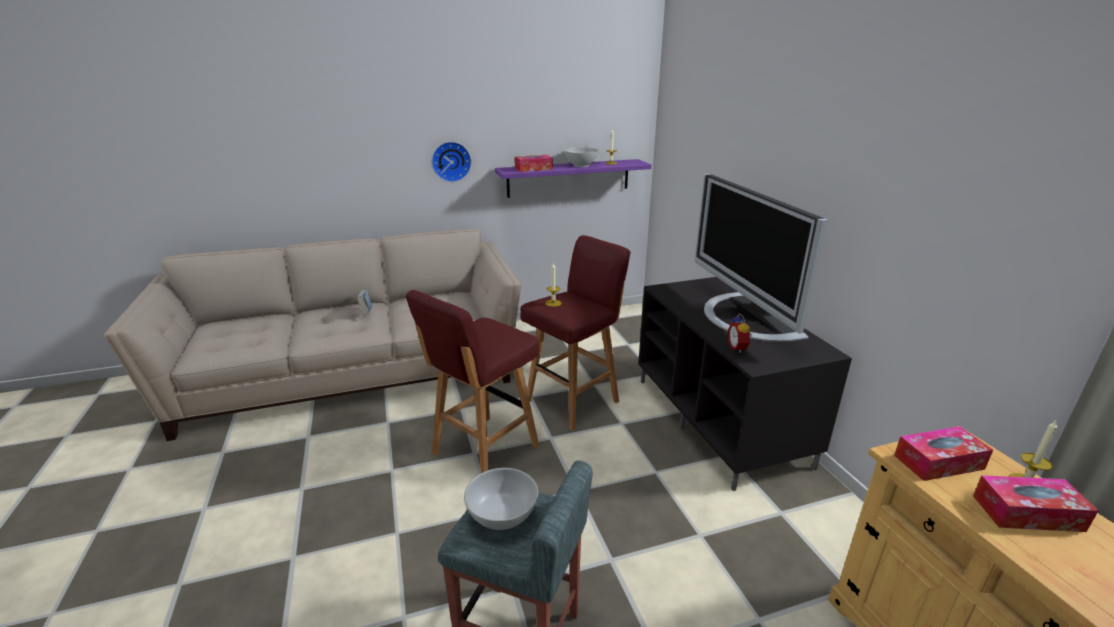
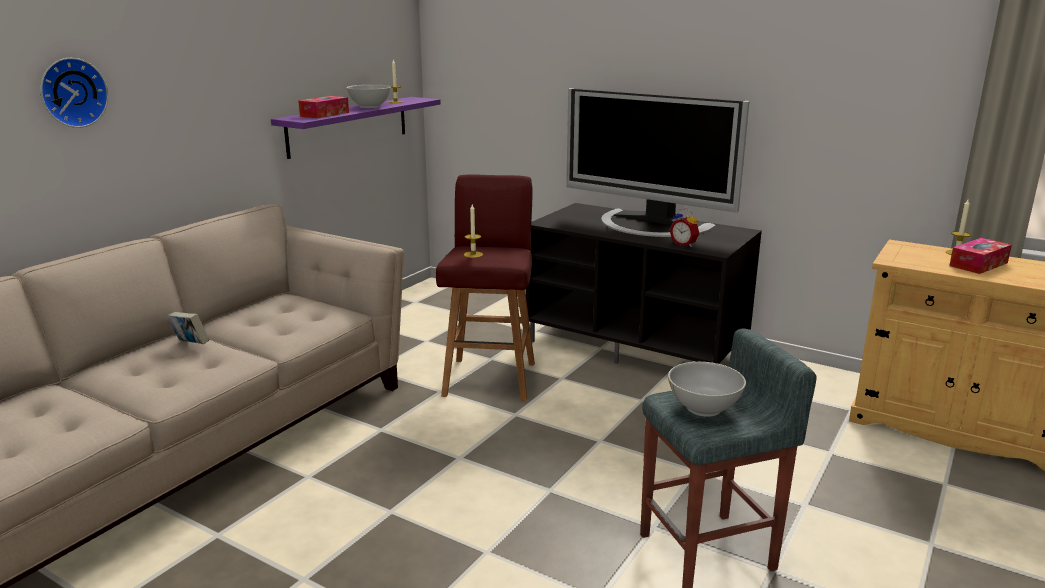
camera: 40 degrees left, 5 degrees down
(451, 161) = (219, 113): wall clock -> wall clock (72, 92)
(483, 451) = (465, 452): red stool -> none
(938, 462) = (911, 257): tissue box -> none

